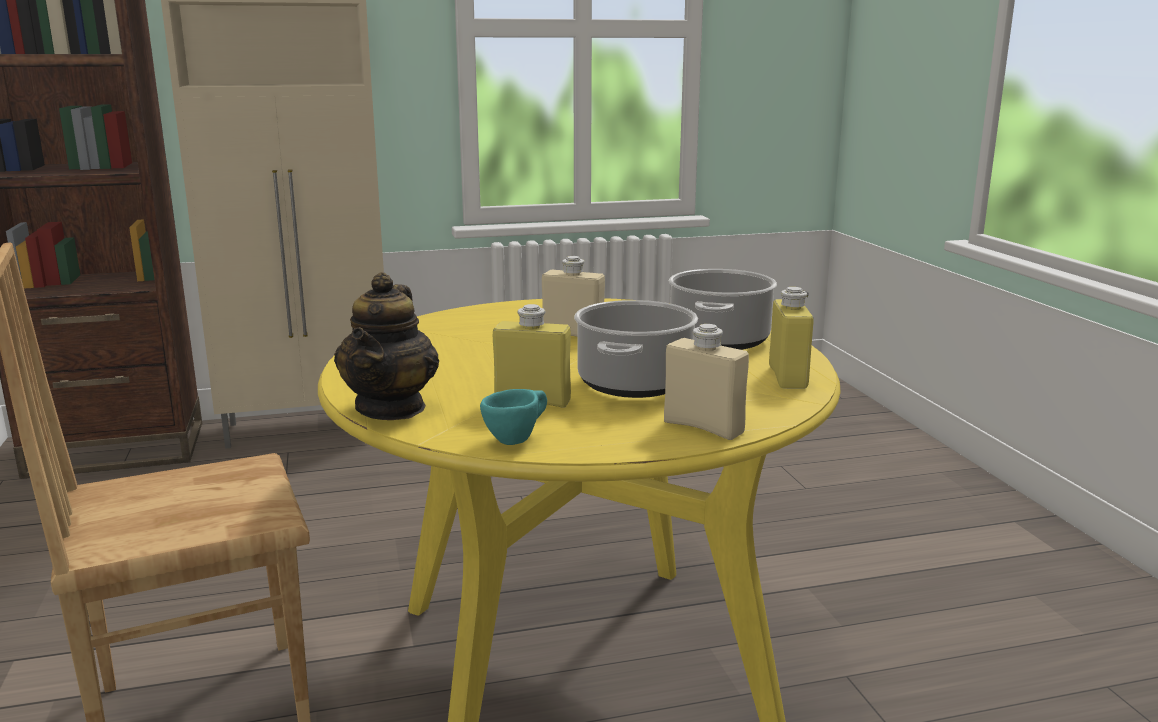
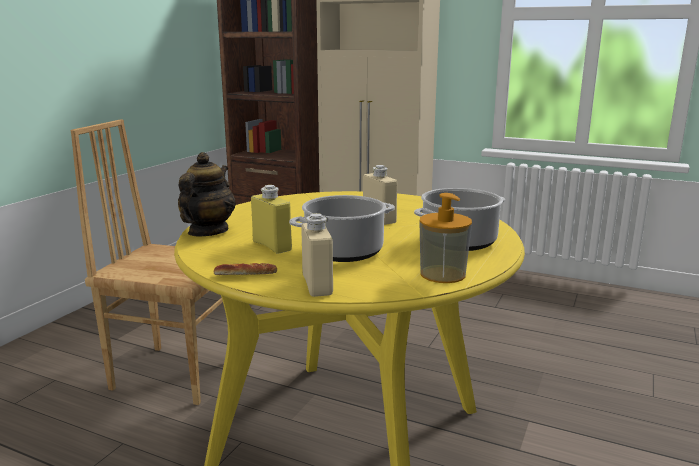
camera: 40 degrees right, 0 degrees up
(391, 408) = (207, 232): teapot -> teapot turned 150 degrees clockwise
(517, 439) = (219, 261): turquoise cup -> none
(595, 443) = (245, 275): none -> bread
(787, 377) = (442, 274): yellow bottle -> soap dispenser

